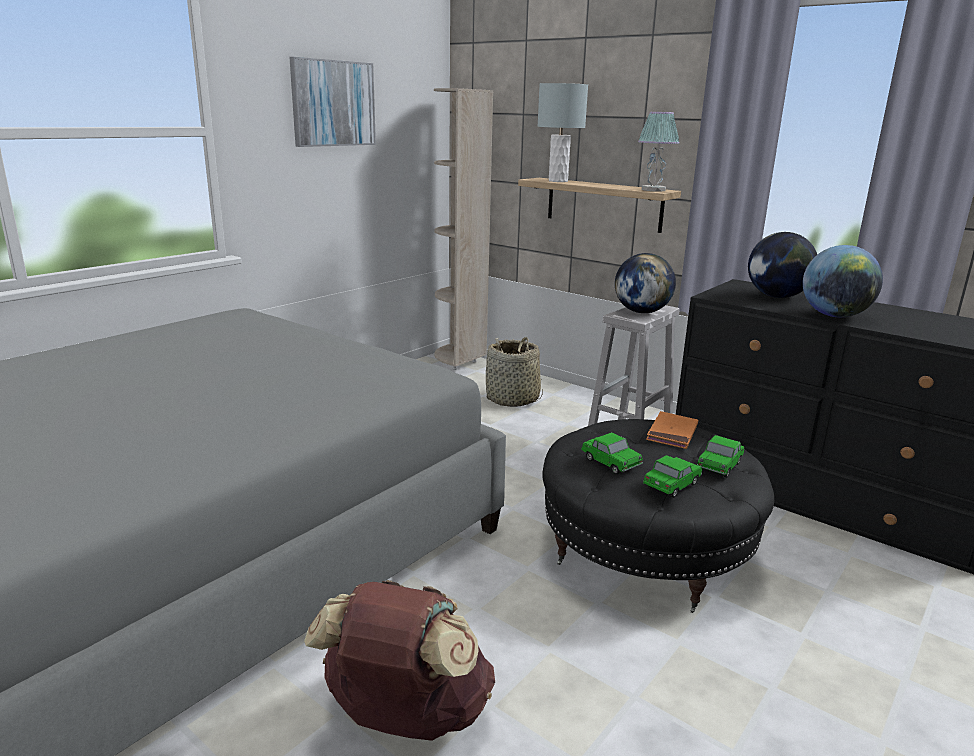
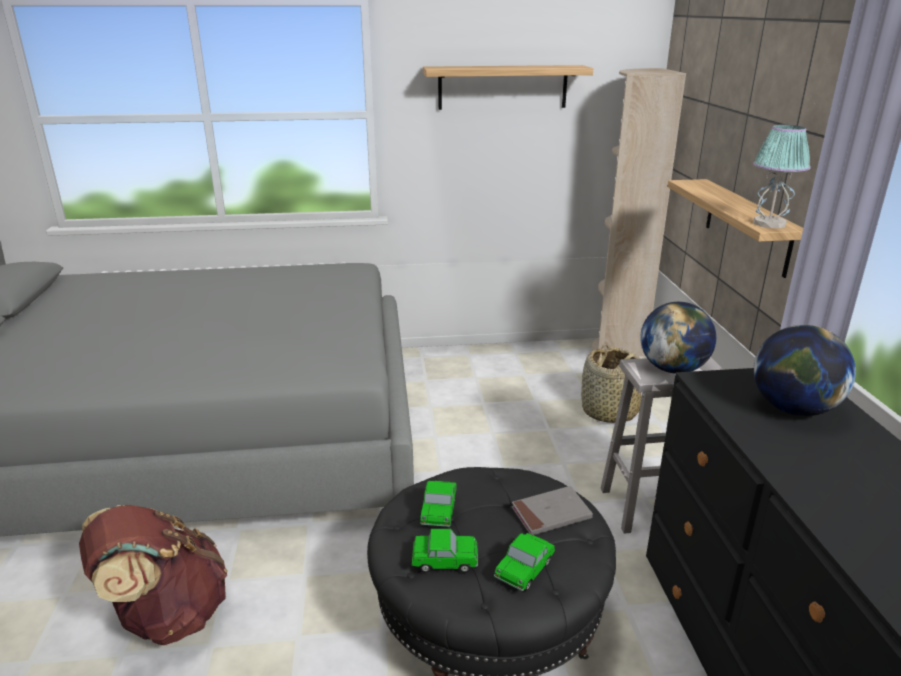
camera: 45 degrees right, 5 degrees up
(333, 103) = (502, 87): picture -> shelf
(558, 181) = (703, 189): grey table lamp -> none
(672, 433) = (551, 514): orange book -> grey book
(719, 466) = (524, 570): toy car -> toy car turned 45 degrees counterclockwise
(834, 316) = (795, 464): globe -> none

